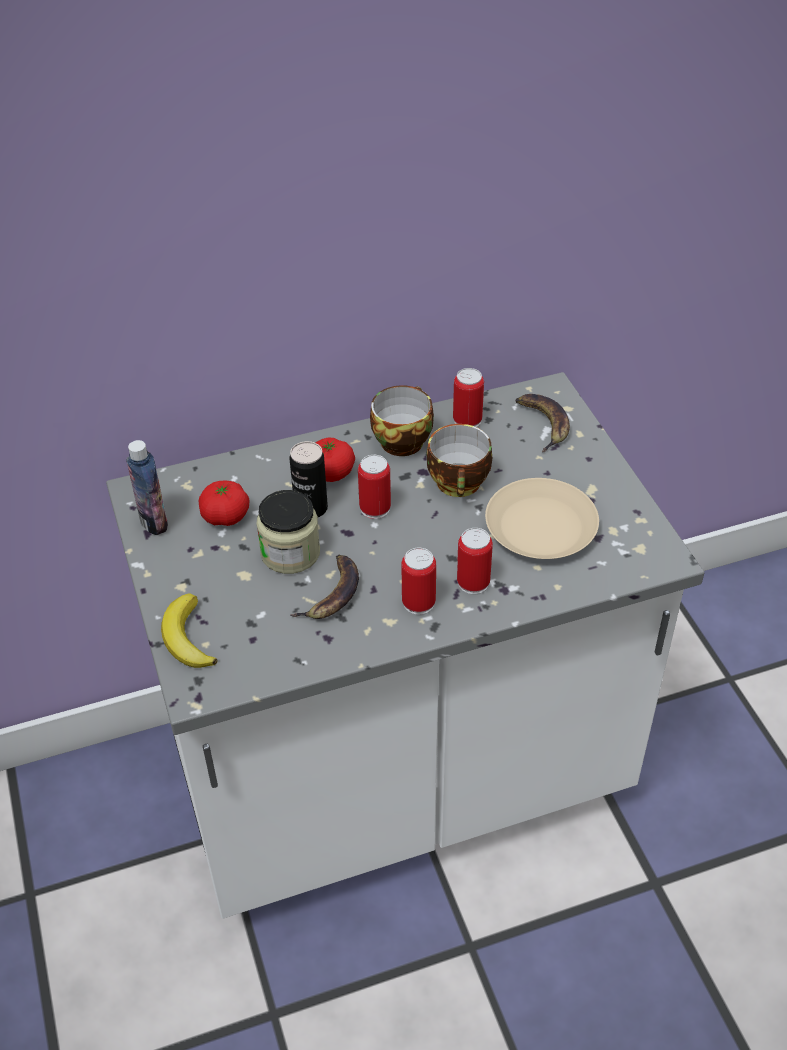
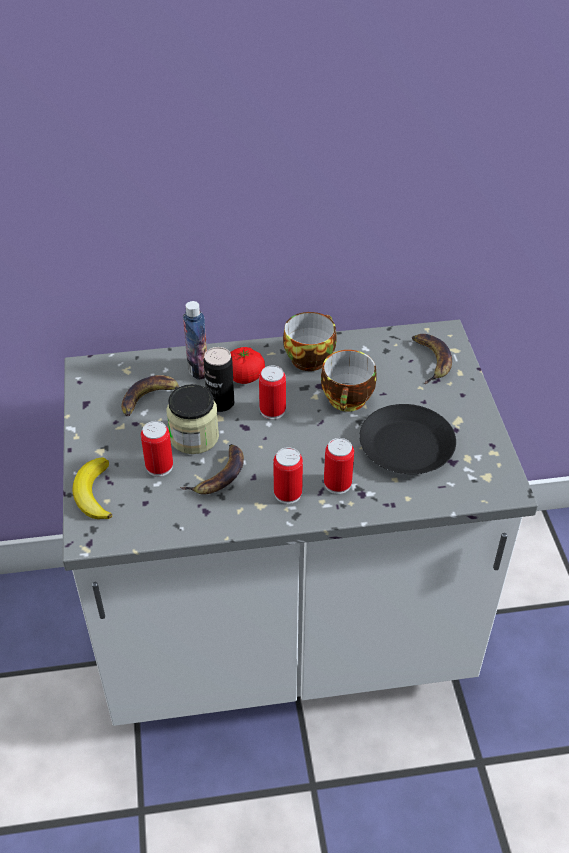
camera: 10 degrees right, 0 degrees up
(153, 522) = (92, 396): bottle -> bottle (198, 369)
(225, 516) = (150, 399): tomato -> banana
(467, 420) = (368, 349): can -> can (159, 467)
(542, 527) = (407, 446): beige plate -> black plate

